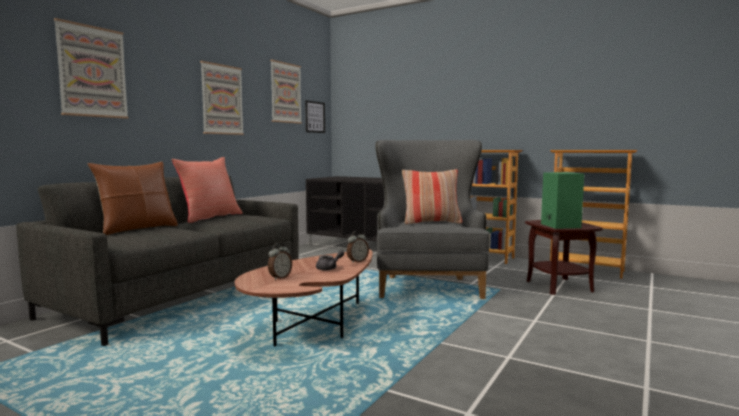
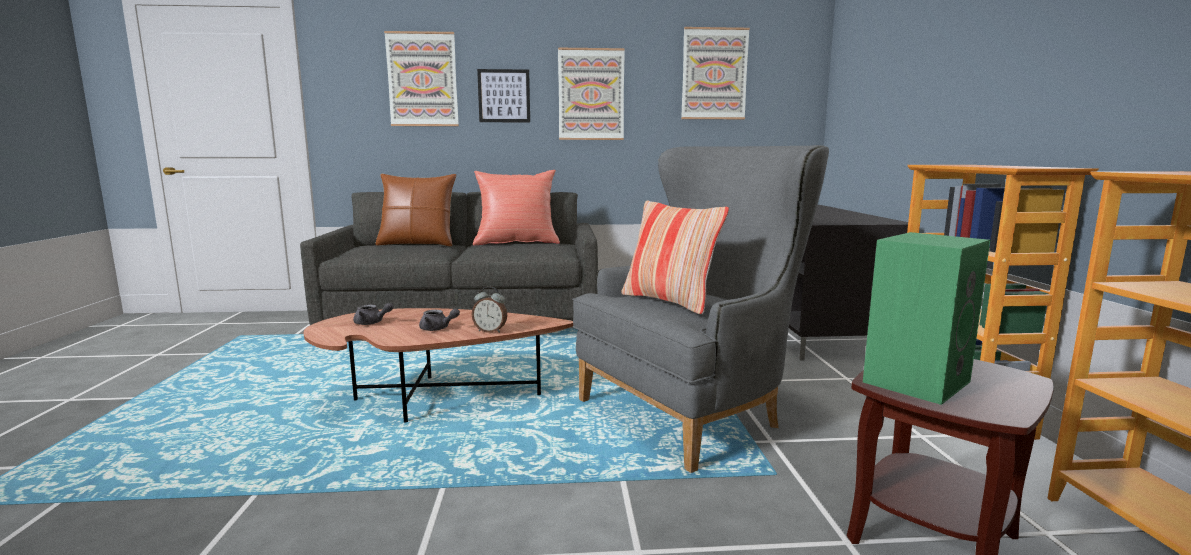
camera: 55 degrees right, 5 degrees up
(279, 278) = (372, 323): alarm clock -> grey teapot
(315, 117) = (781, 107): picture -> picture (504, 96)

